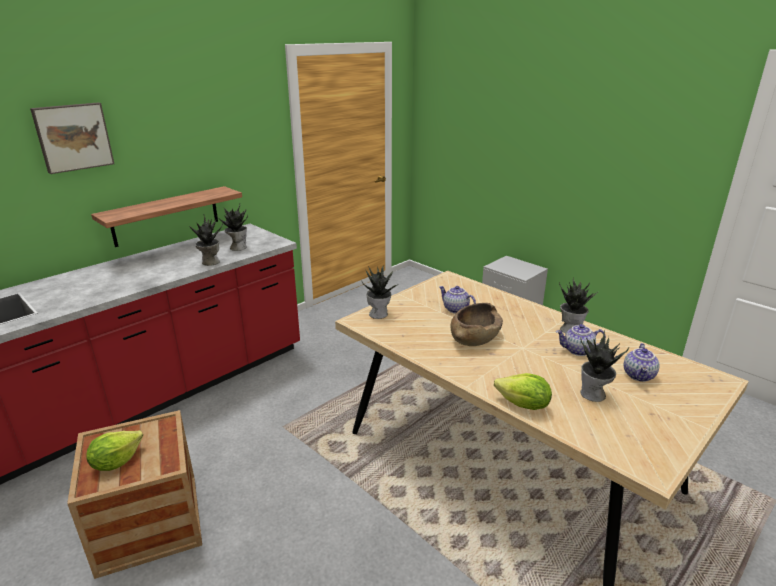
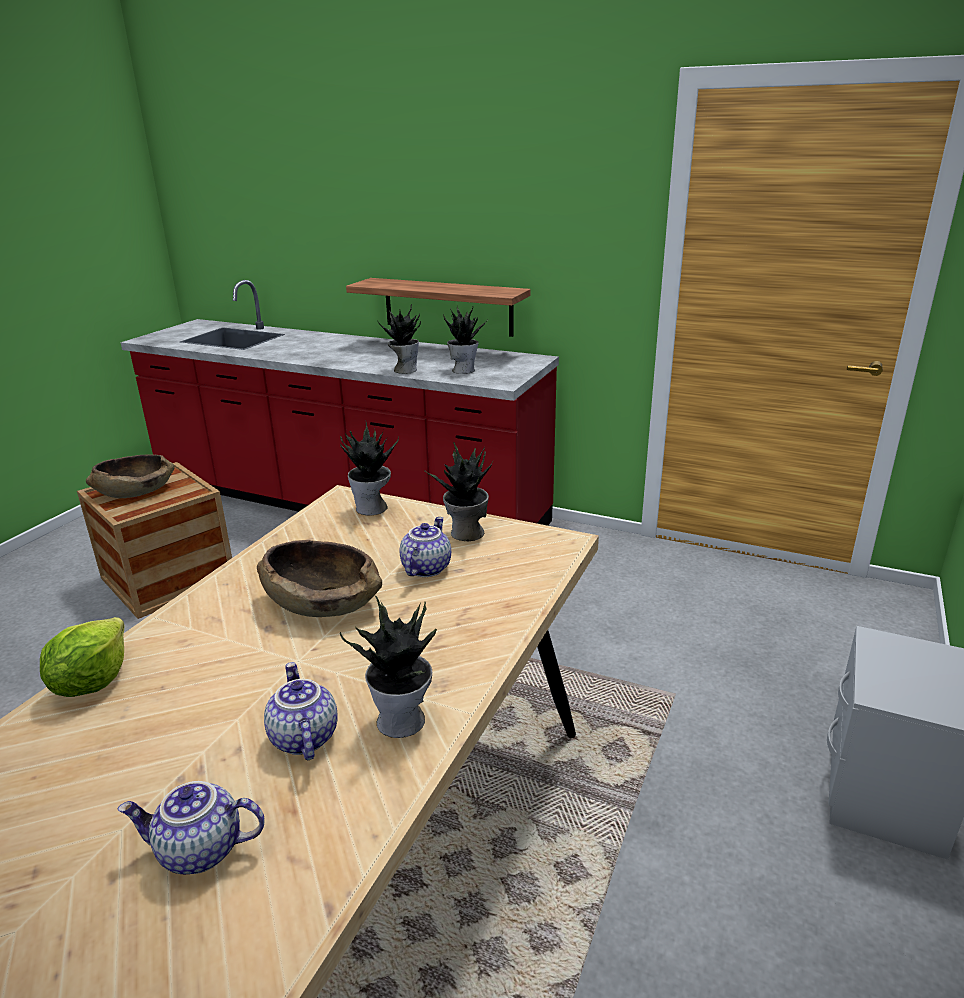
camera: 70 degrees right, 0 degrees up
(73, 137) = (364, 184): picture -> none
(116, 461) = (135, 491): lettuce -> brown bowl
(593, 395) = (119, 770): potted plant -> potted plant (466, 533)

